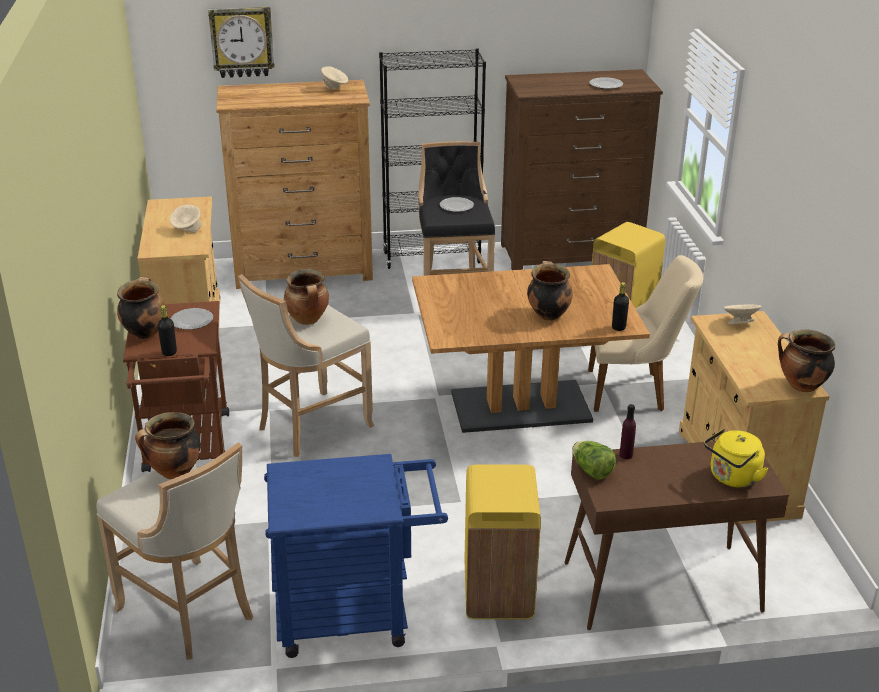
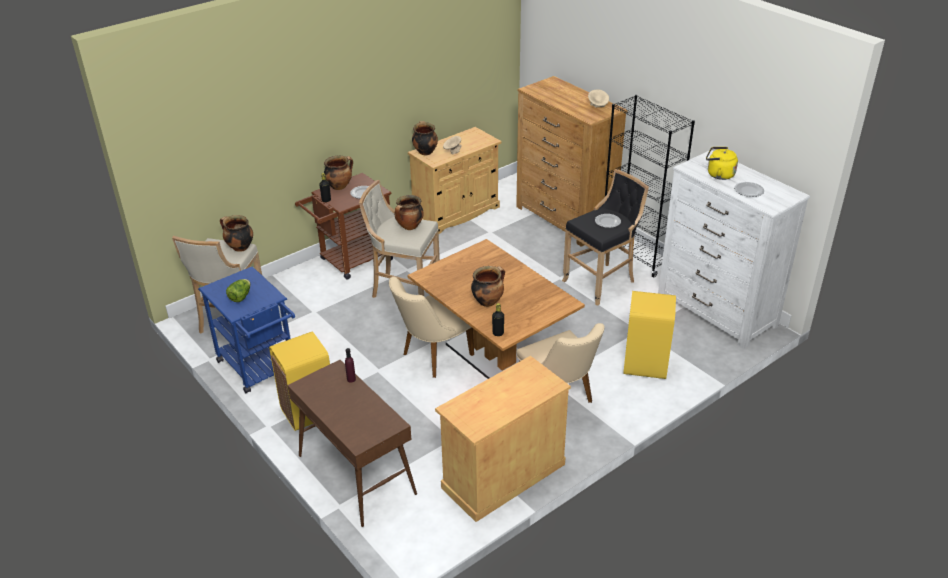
camera: 60 degrees right, 5 degrees up
(242, 42) = (569, 53): wall clock -> none
(477, 451) = (432, 357): none -> beige chair
(571, 254) = (716, 311): brown dresser -> white dresser
(591, 471) = (325, 371): lettuce -> lettuce (240, 297)
(732, 478) = (357, 428): yellow kettle -> yellow kettle (718, 174)
(739, 323) = (540, 378): beige bowl -> none
(800, 386) = (476, 426): cooking pot -> cooking pot (425, 152)

